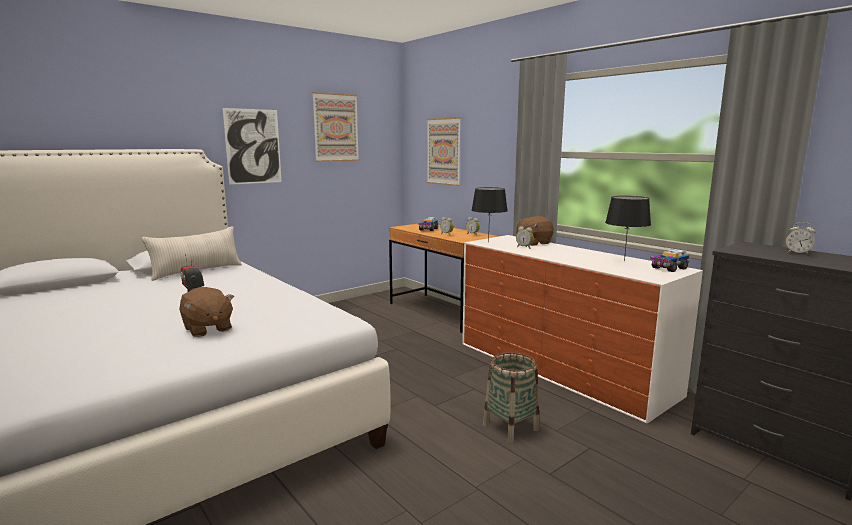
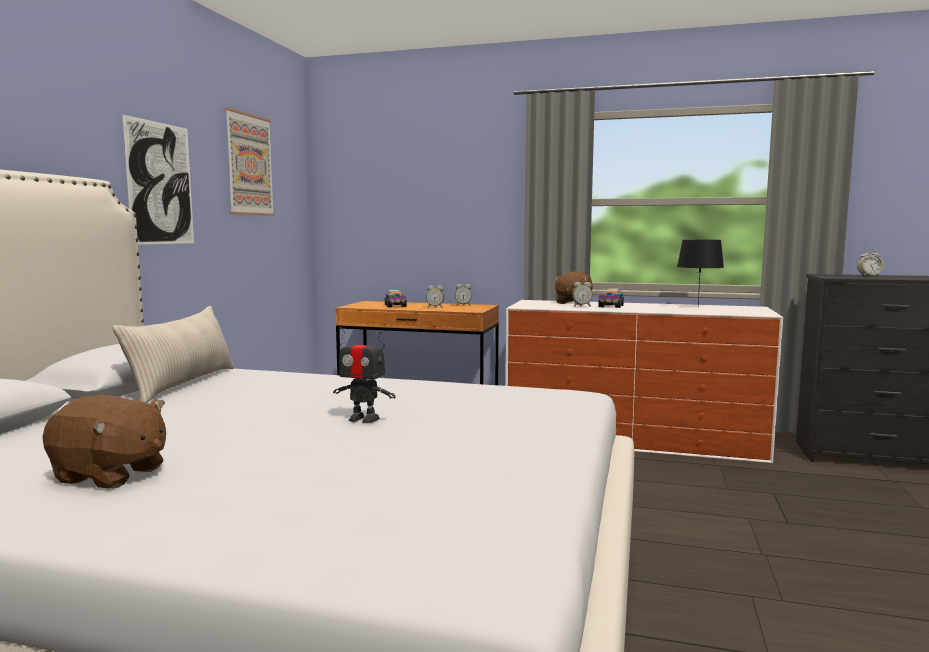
camera: 35 degrees left, 5 degrees down
(207, 329) = (456, 430): brown plush toy -> brown plush toy (110, 475)
(444, 151) = (393, 204): picture -> none
(488, 242) = (531, 306): black table lamp -> none
(511, 427) = (691, 498): basket -> none
(668, 268) = (745, 307): toy truck -> toy truck (611, 306)

